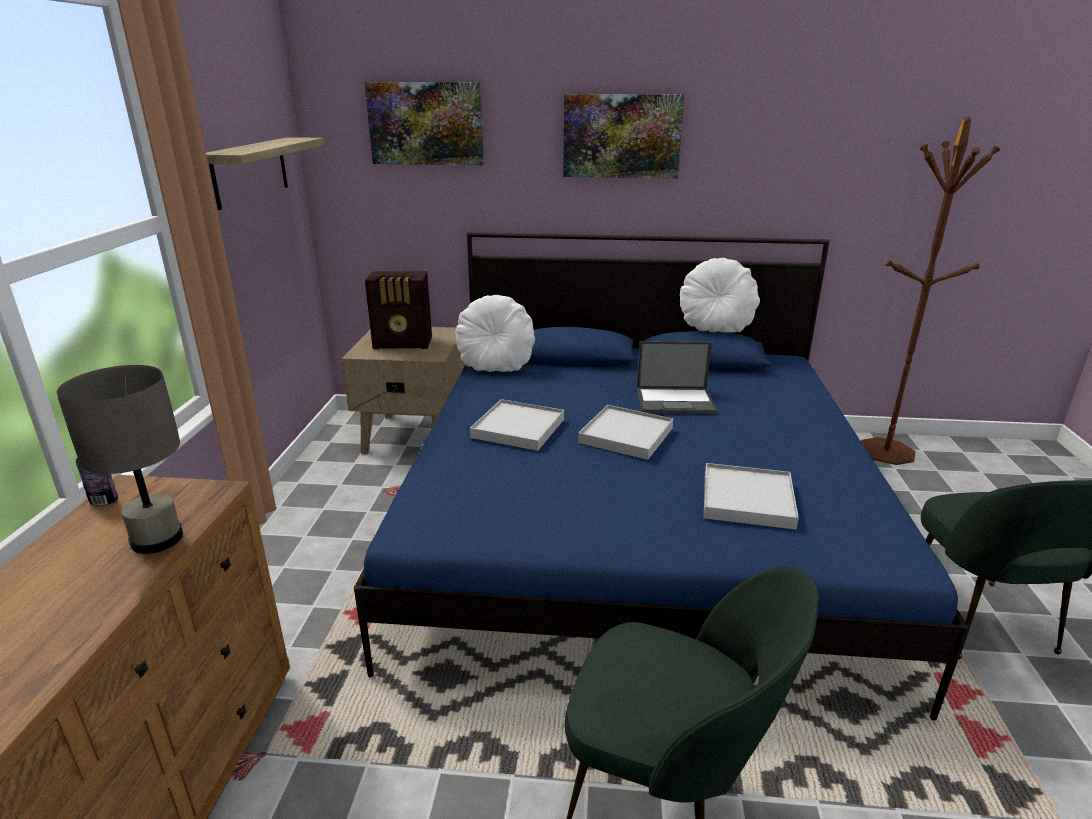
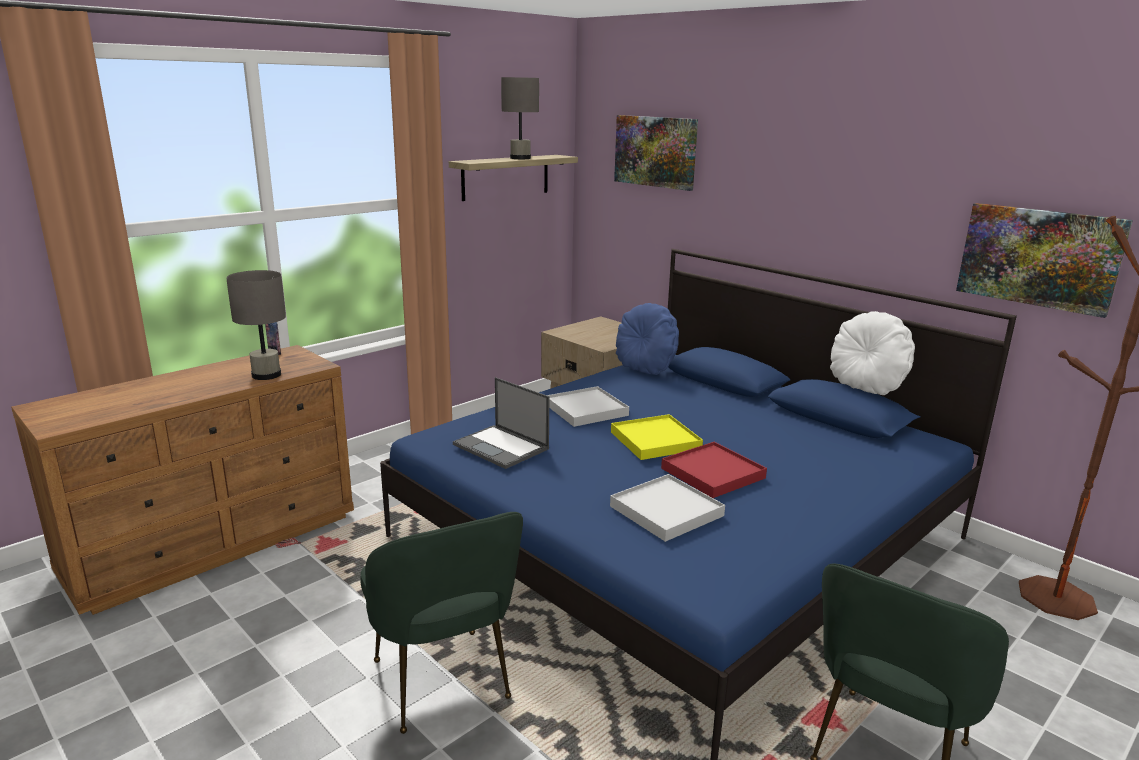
camera: 40 degrees right, 5 degrees down
(271, 144) = (520, 158): none -> grey table lamp
(404, 343) = (598, 333): radio -> none
(496, 368) = (645, 369): white pillow -> blue pillow
(621, 136) = (807, 176): picture -> picture (1039, 257)
(625, 435) = (655, 440): white tray -> yellow tray
(676, 401) = (747, 434): laptop -> laptop (502, 447)
(715, 447) = (712, 473): none -> red tray

